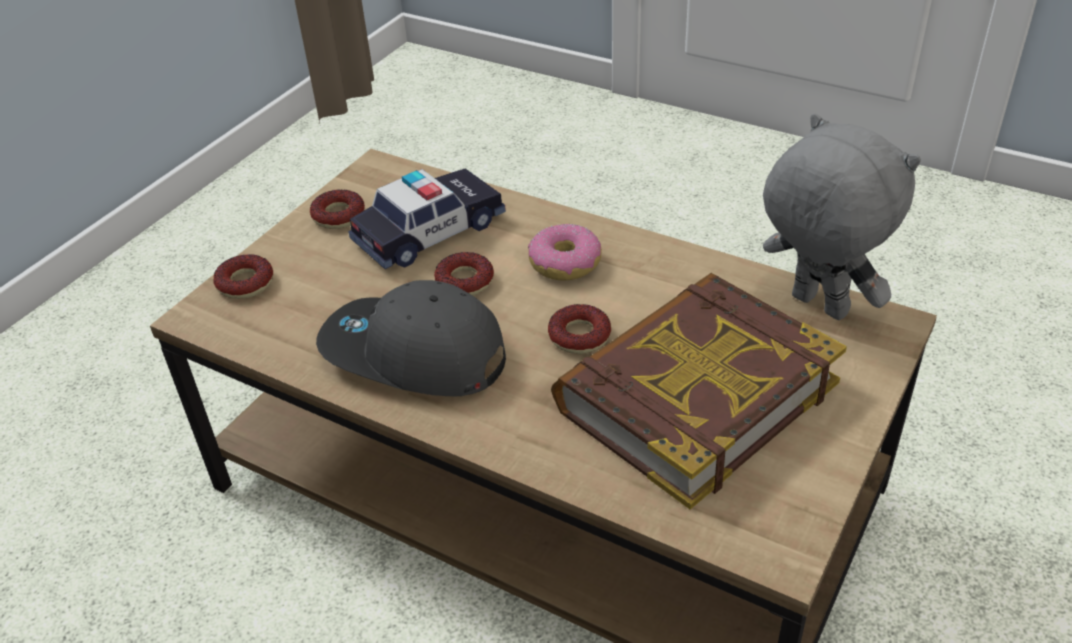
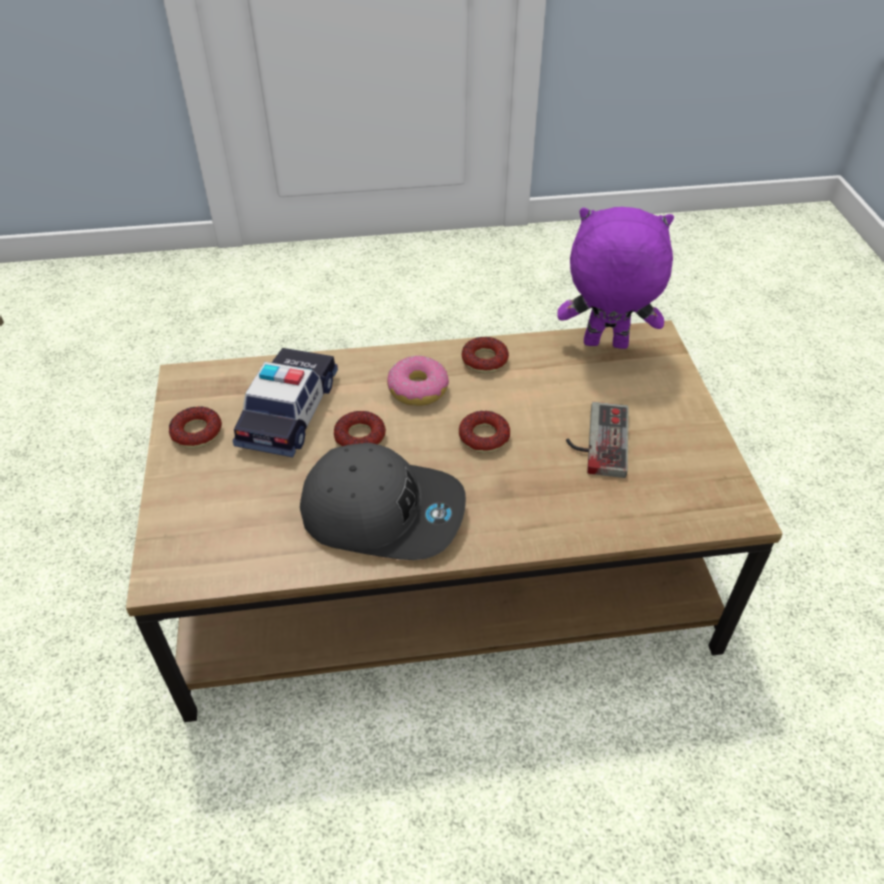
camera: 40 degrees left, 5 degrees up
(245, 283) = (177, 527): donut -> donut (484, 360)
(413, 355) = (383, 512): grey cap -> grey cap turned 150 degrees counterclockwise
(694, 395) = (596, 440): book -> game controller
(816, 307) = (604, 345): grey plush toy -> purple plush toy

